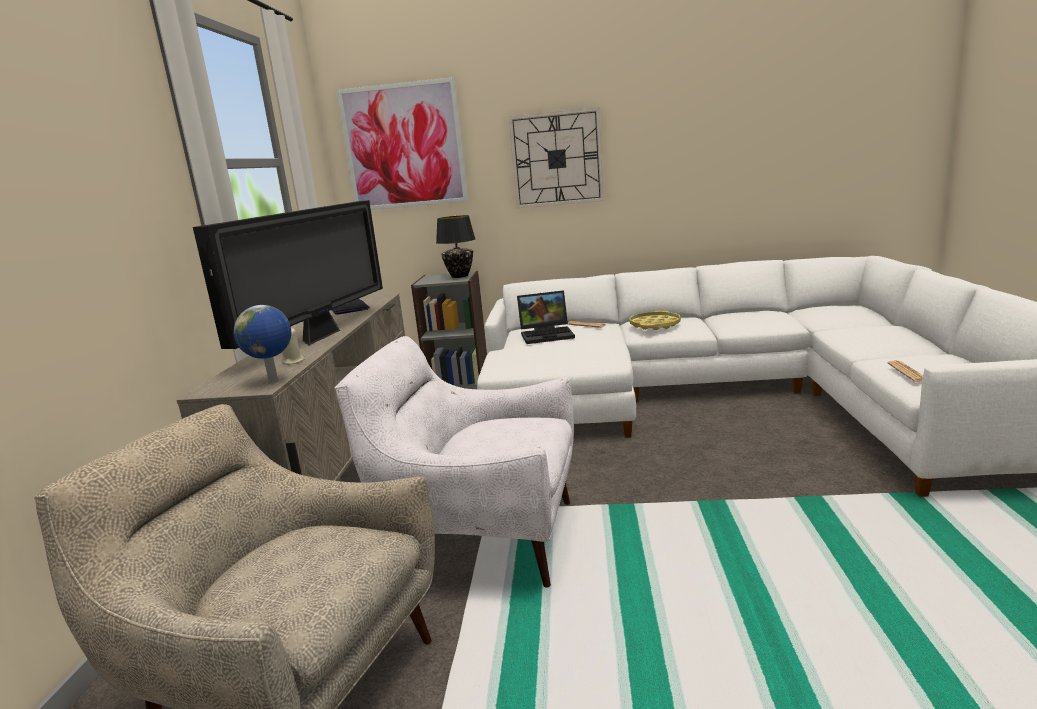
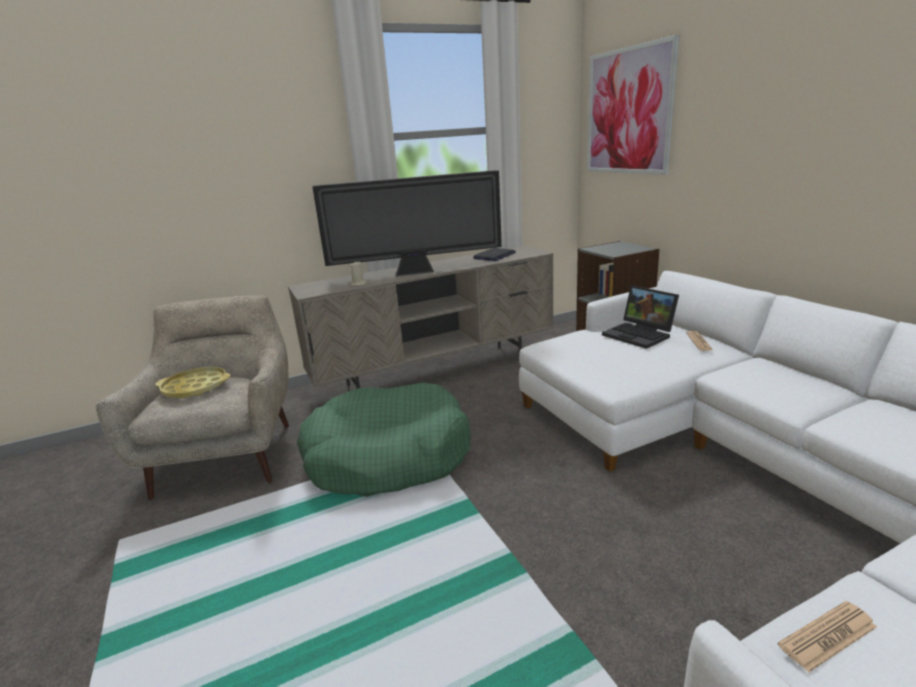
camera: 60 degrees right, 5 degrees up
(274, 380) = (320, 292): globe -> none
(459, 276) = (627, 250): black table lamp -> none
(481, 537) = (388, 456): white armchair -> green dog bed
(556, 159) = (763, 134): wall clock -> none
(655, 325) = (758, 374): yellow tray -> yellow tray (195, 388)

